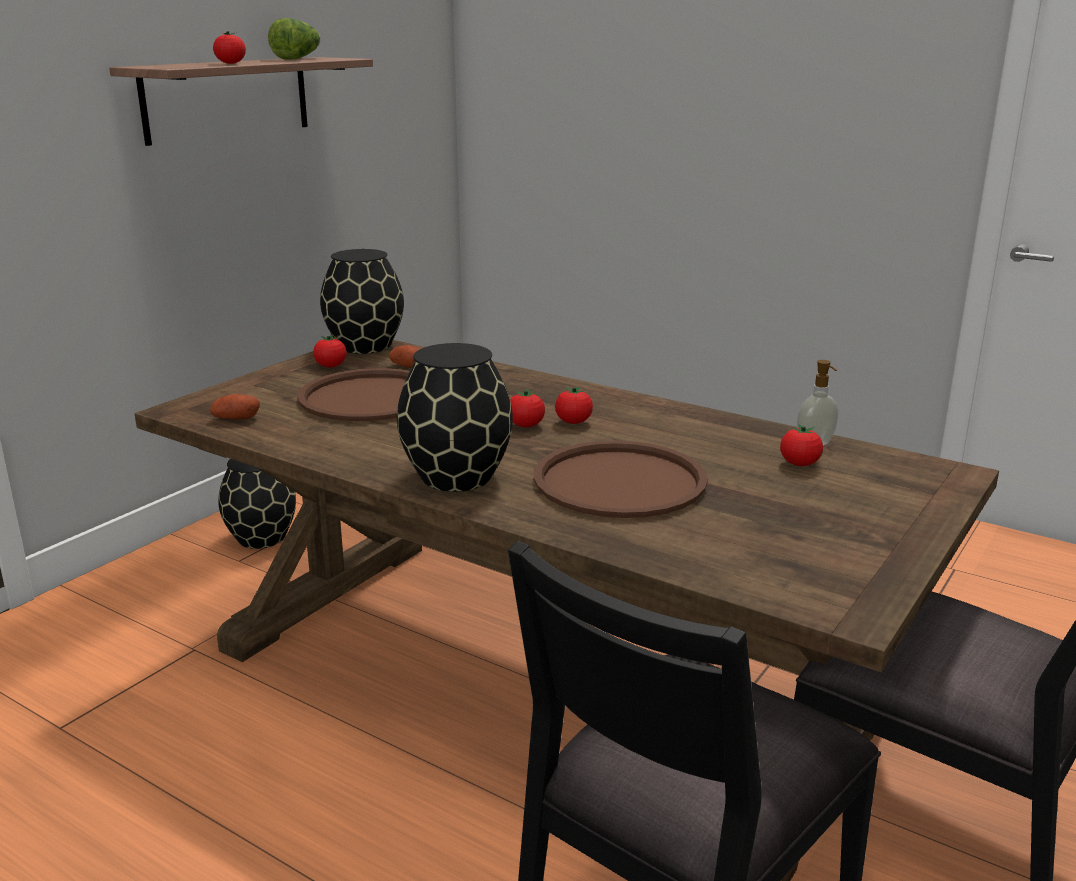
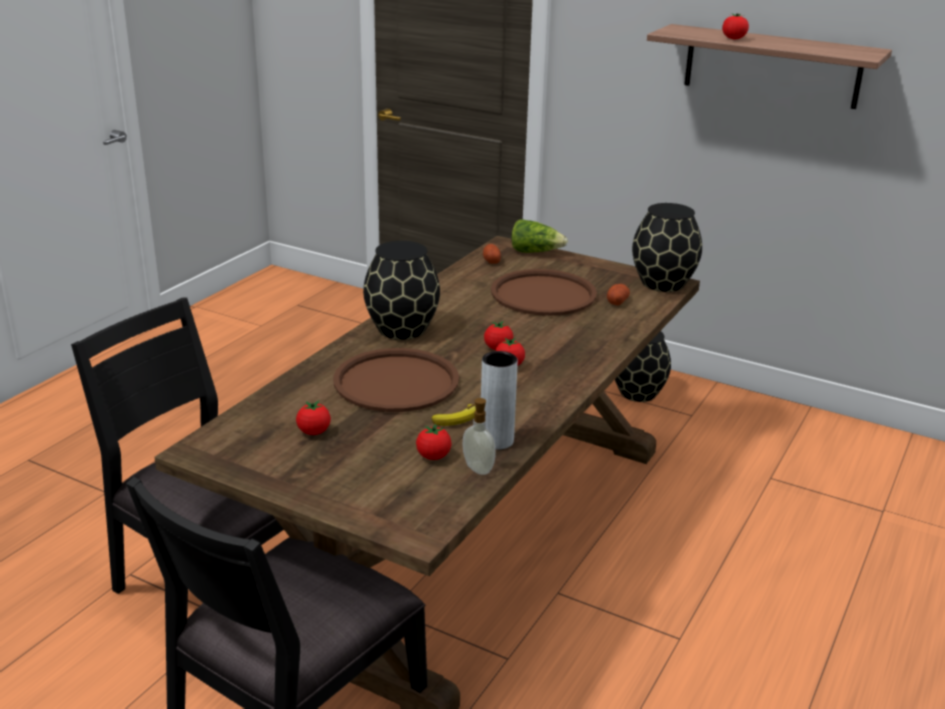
camera: 85 degrees right, 5 degrees up
(297, 59) = (834, 47): lettuce -> lettuce (535, 252)
(331, 366) = (607, 276): tomato -> tomato (314, 432)
(709, 450) = (458, 419): none -> banana
(753, 434) = (496, 440): none -> grey vase

